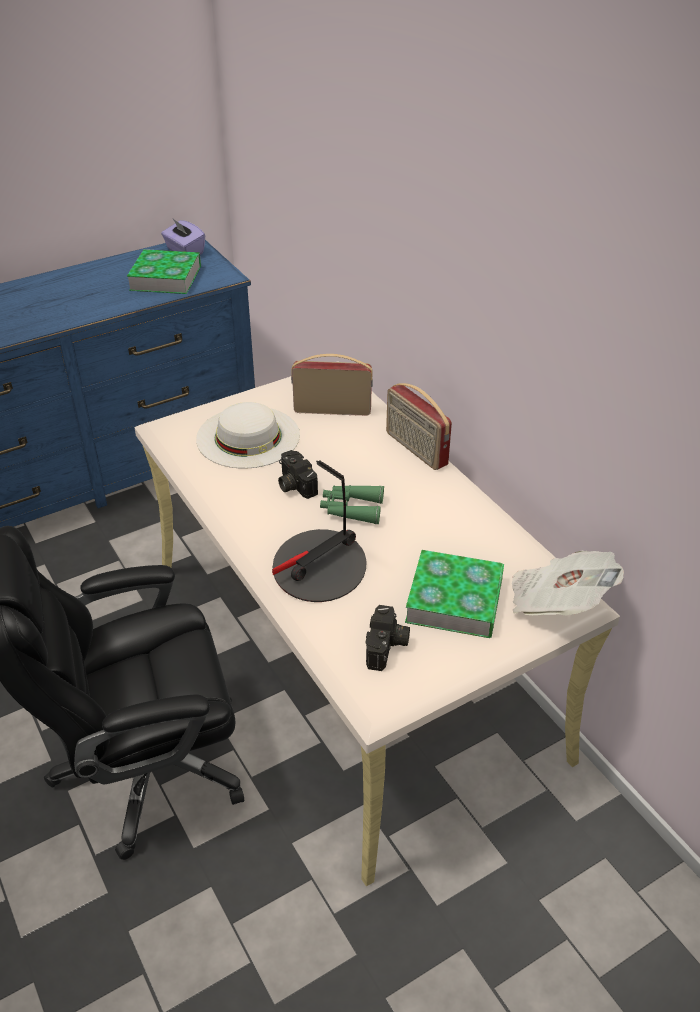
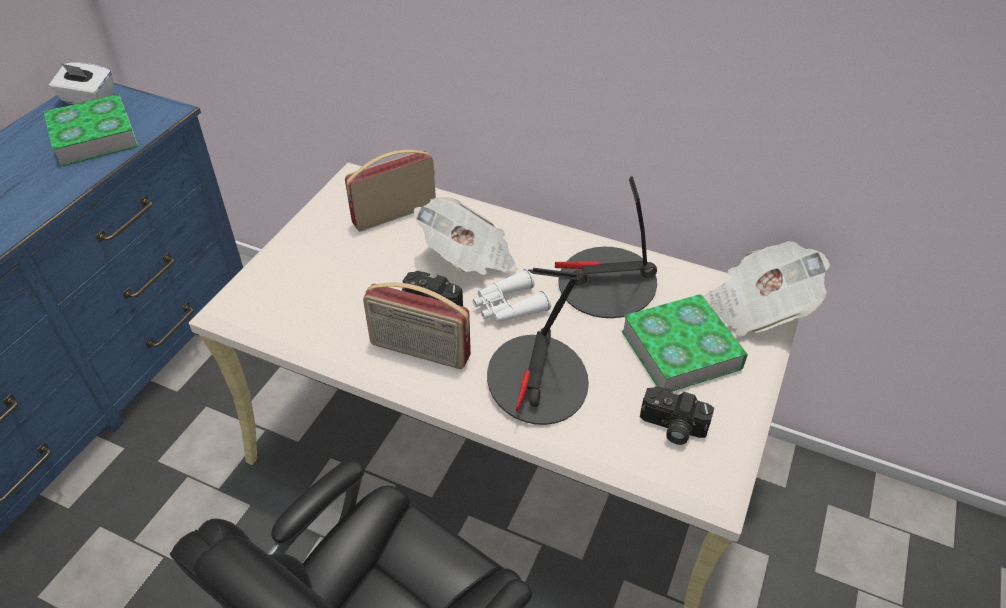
camera: 35 degrees left, 5 degrees up
(184, 251) = (88, 99): purple tissue box -> white tissue box
(248, 437) = (334, 278): white hat -> none
(351, 509) = (508, 306): green binoculars -> white binoculars
(356, 463) = (469, 258): none -> newspaper
(387, 647) = (671, 427): camera -> camera turned 135 degrees clockwise
(415, 449) = (509, 220): radio -> radio (419, 351)
(444, 528) = (606, 285): none -> table lamp

